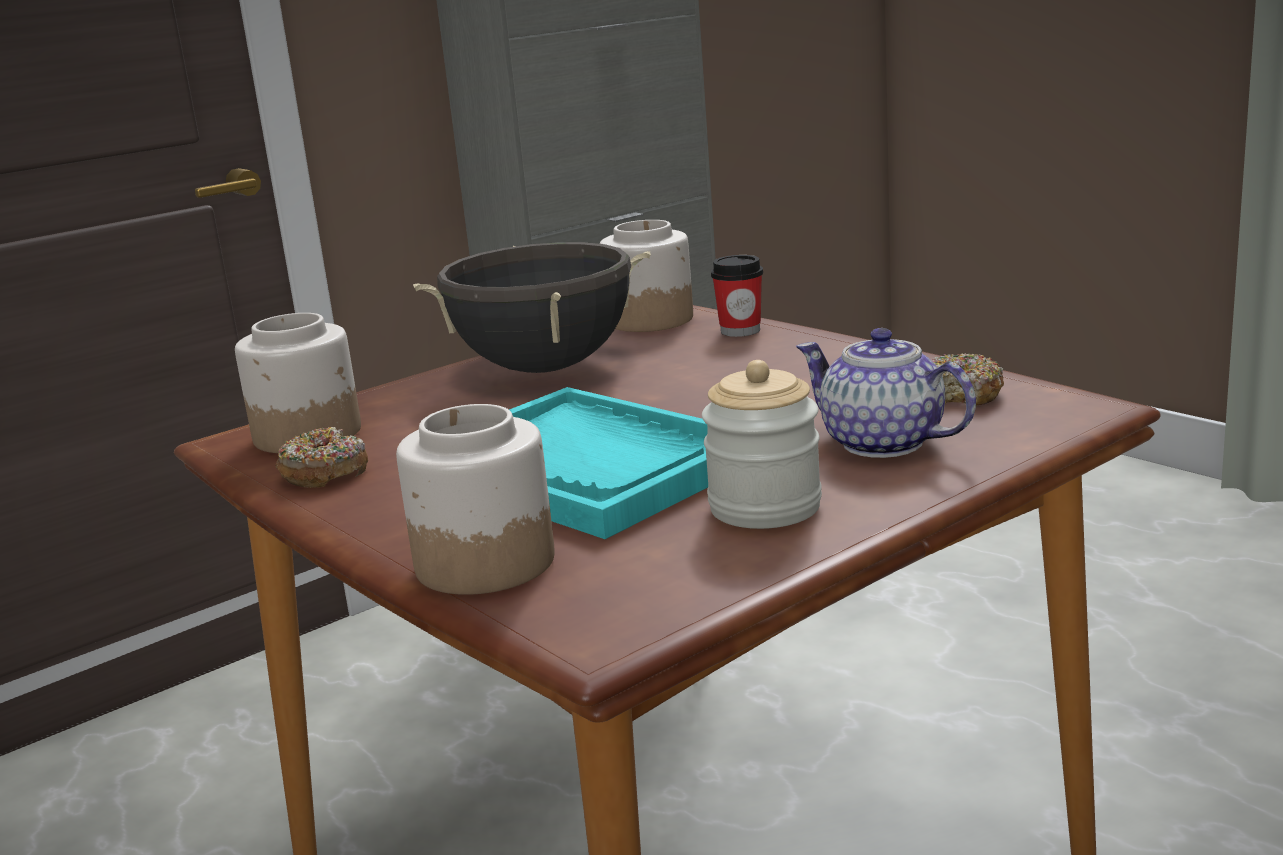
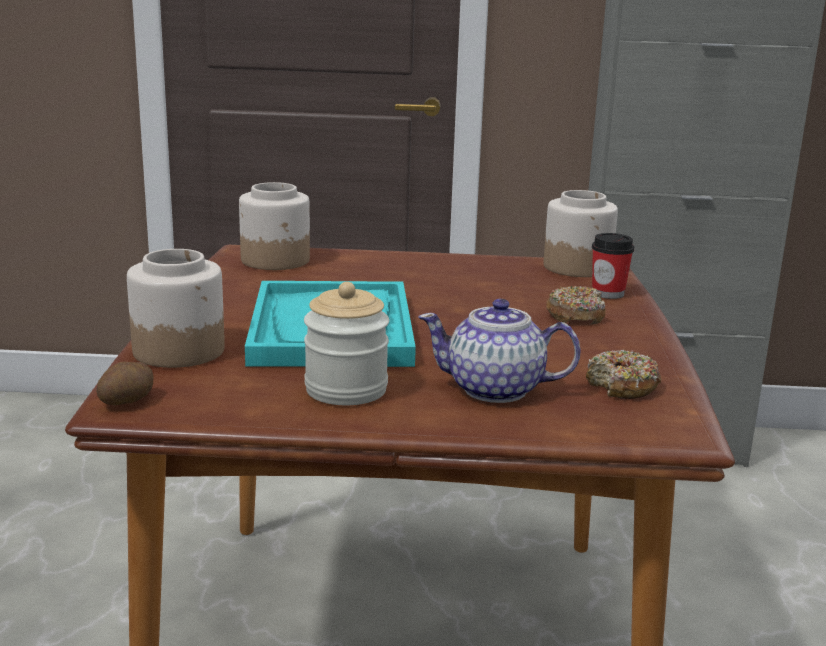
camera: 40 degrees right, 0 degrees up
(324, 473) = (235, 281): donut -> donut (575, 315)
(545, 368) = (453, 272): black cooking pot -> none
(586, 632) = (128, 401): none -> potato
(883, 443) = (496, 390): teapot -> teapot turned 75 degrees counterclockwise

